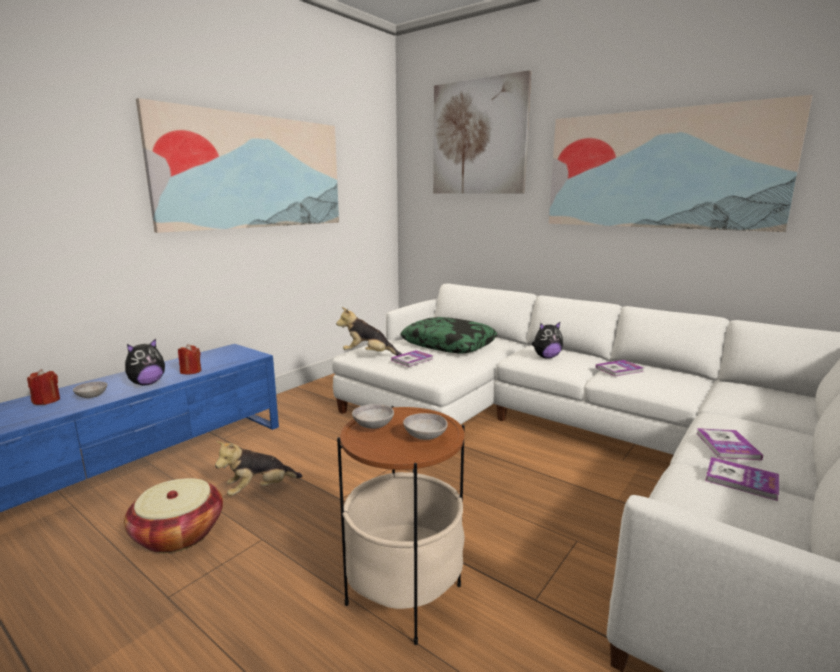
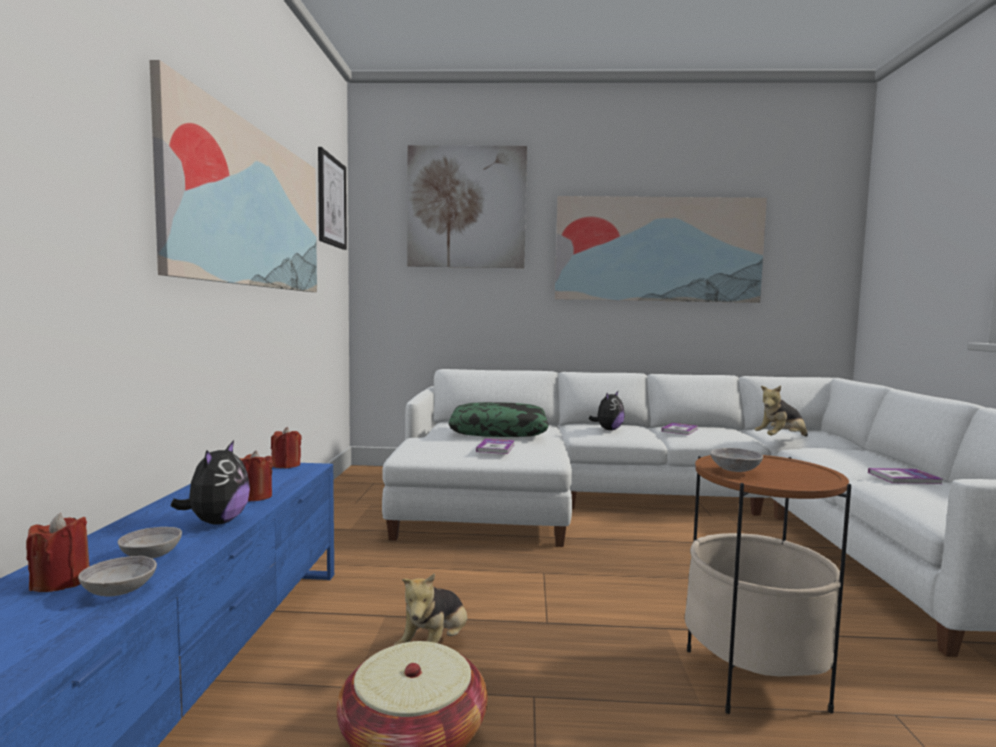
camera: 35 degrees left, 10 degrees down
(247, 352) = (286, 465): none -> red candle
(366, 146) = (331, 201): none -> picture
(368, 355) = (434, 452): plush toy -> plush toy (781, 439)
(425, 436) = (793, 468): grey bowl -> grey bowl (119, 591)
(727, 445) = (852, 462): book -> none

